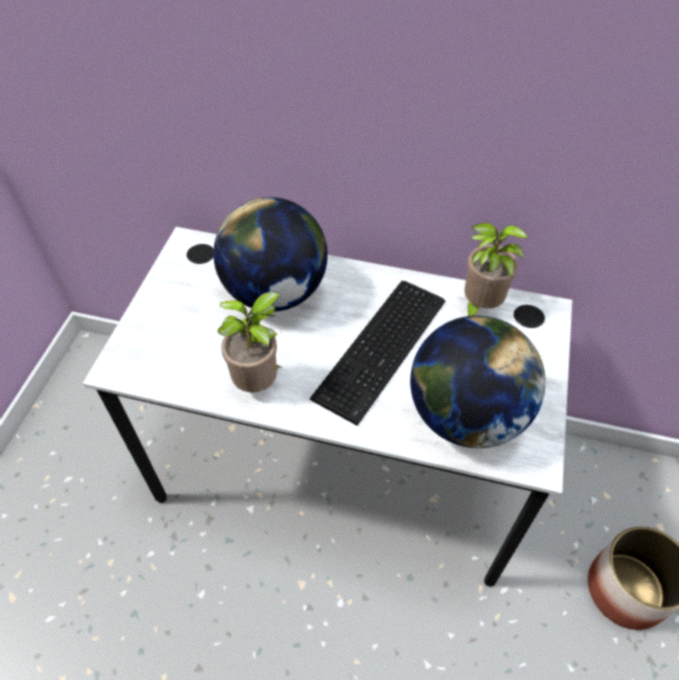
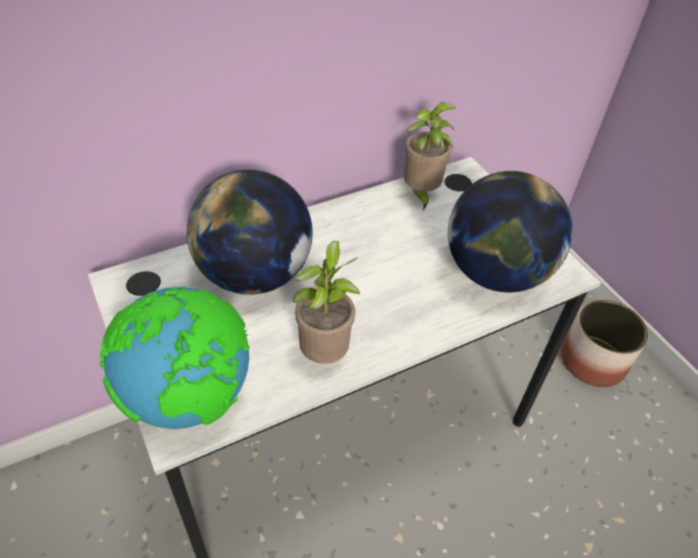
camera: 45 degrees left, 5 degrees down
(147, 351) = (190, 397): none -> globe
(385, 348) = (390, 262): keyboard -> none

